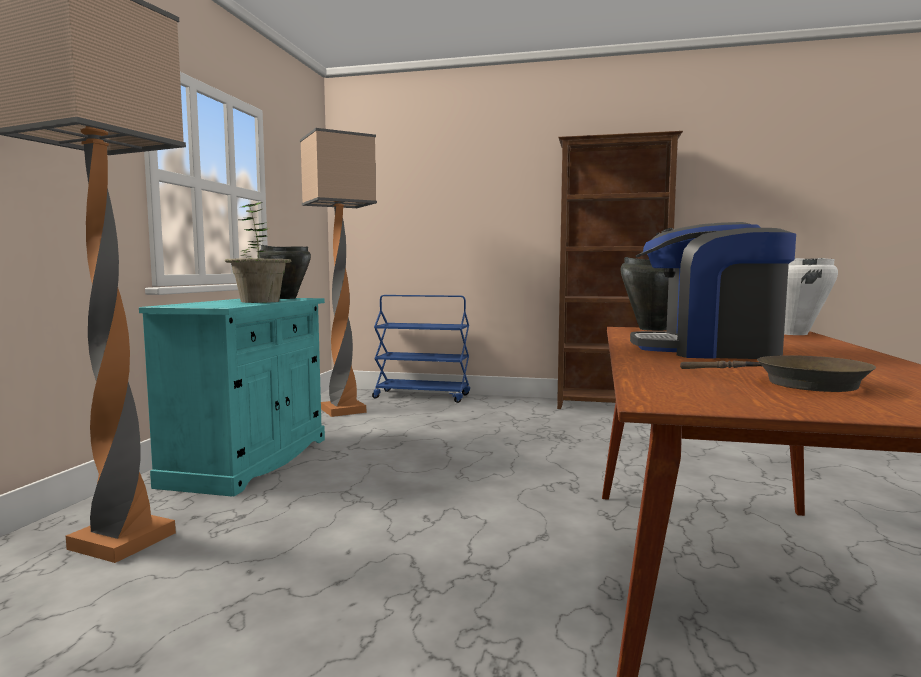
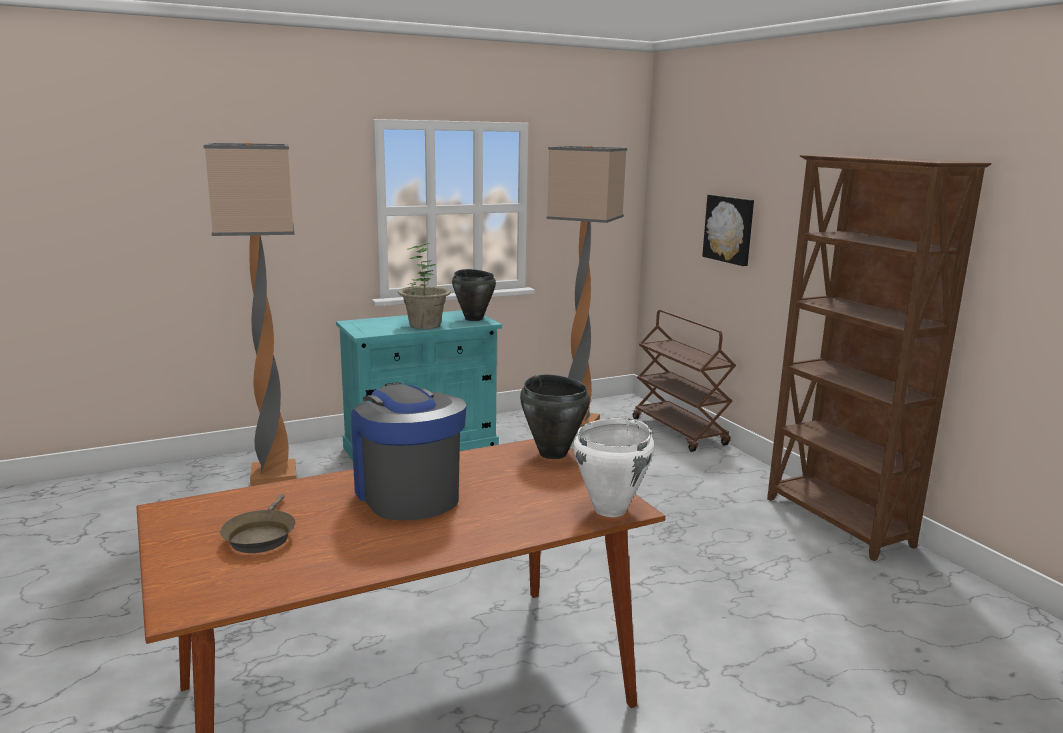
camera: 50 degrees right, 10 degrees up
(422, 396) = (679, 432): blue cart -> brown cart
(443, 217) = (729, 229): none -> picture

